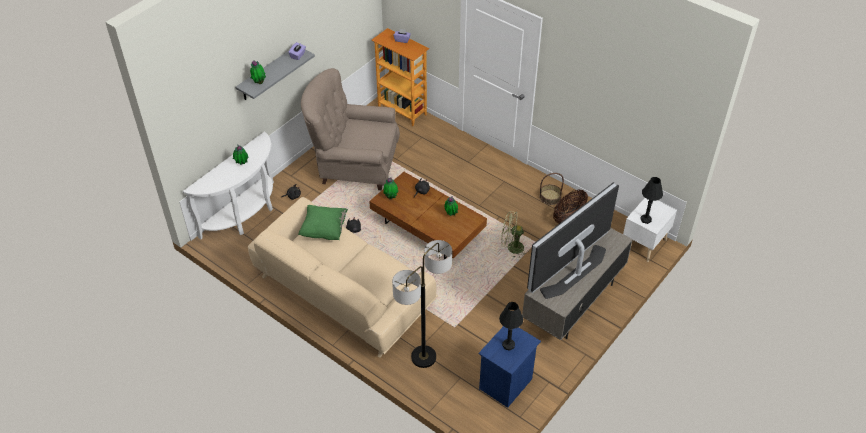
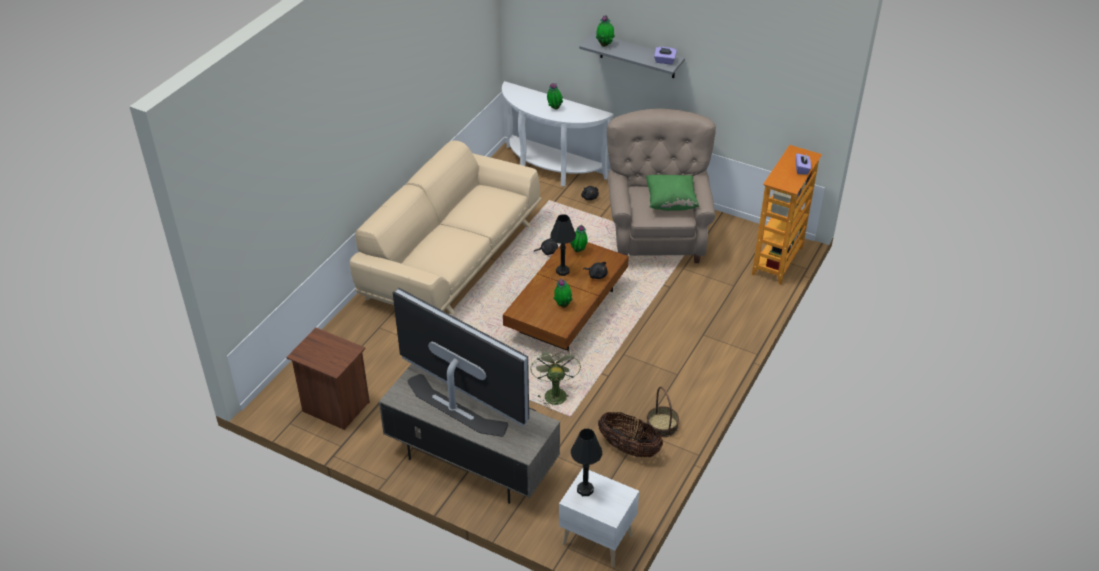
camera: 80 degrees right, 5 degrees down
(324, 230) = (497, 199): green pillow -> green pillow (670, 202)
(423, 357) = (368, 333): floor lamp -> none
(506, 384) = (335, 407): blue nightstand -> brown nightstand
(508, 345) = (328, 350): black table lamp -> black table lamp (562, 271)

